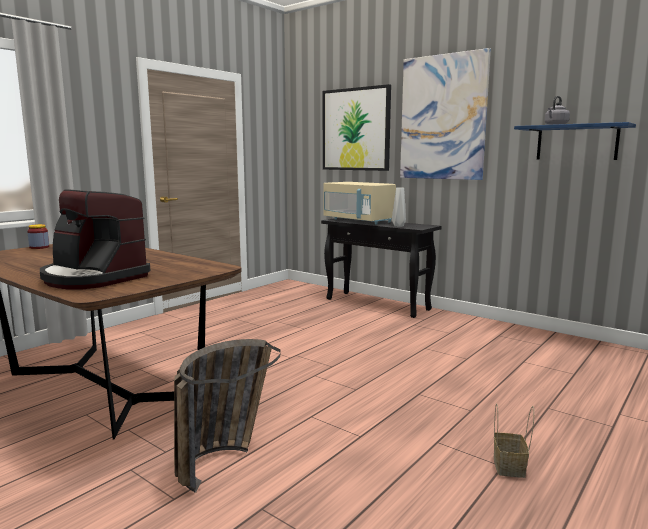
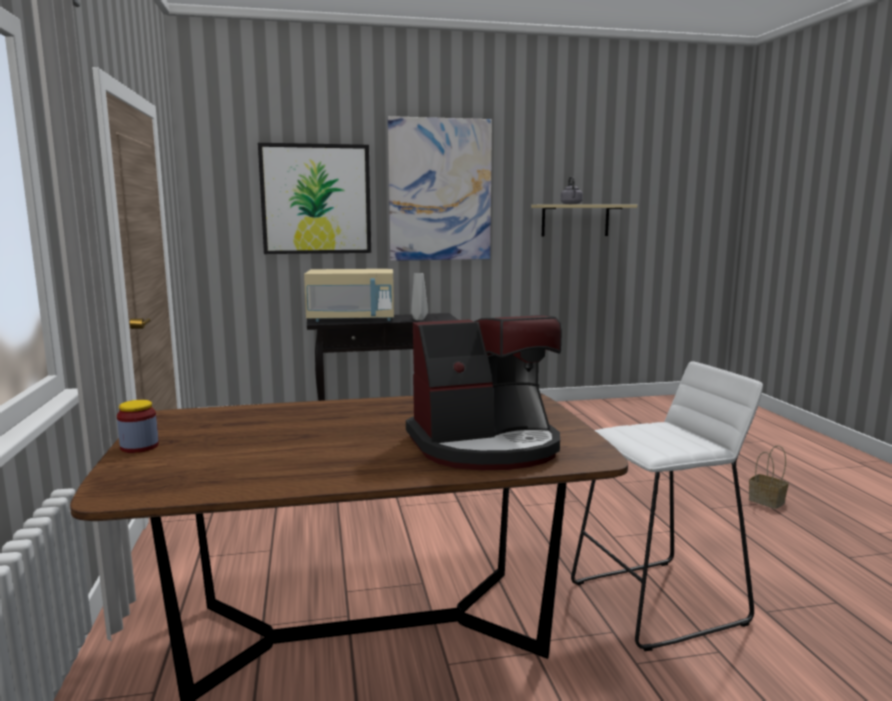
camera: 50 degrees left, 0 degrees up
(224, 458) = (659, 603): basket -> white stool
(576, 142) = (575, 220): blue shelf -> beige shelf

